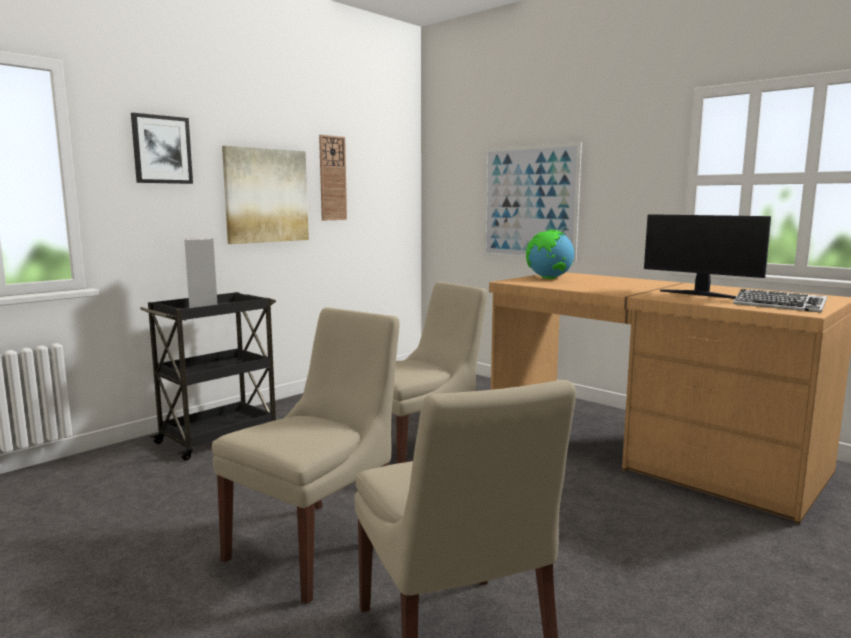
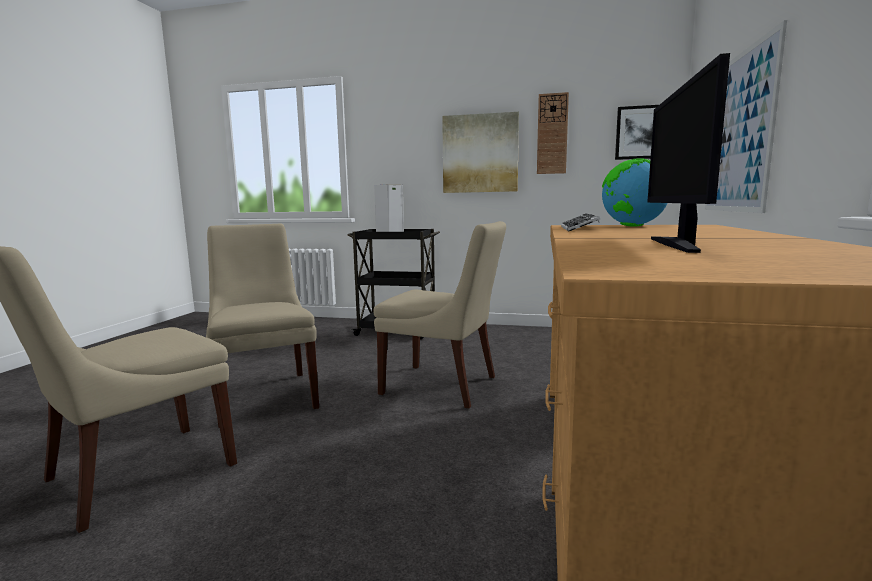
camera: 60 degrees right, 0 degrees up
(162, 149) = (398, 125): picture -> picture (639, 133)
(318, 545) = (265, 396): beige chair -> beige chair turned 120 degrees counterclockwise
(778, 306) = (660, 262): keyboard -> keyboard (579, 229)

